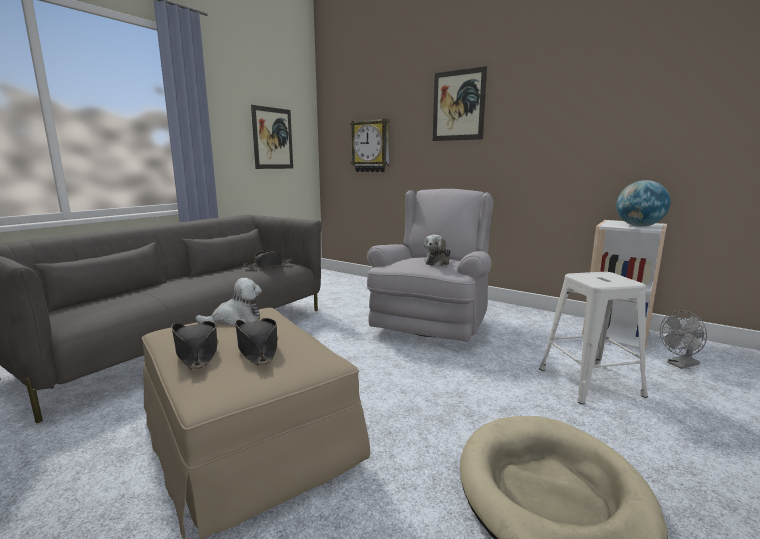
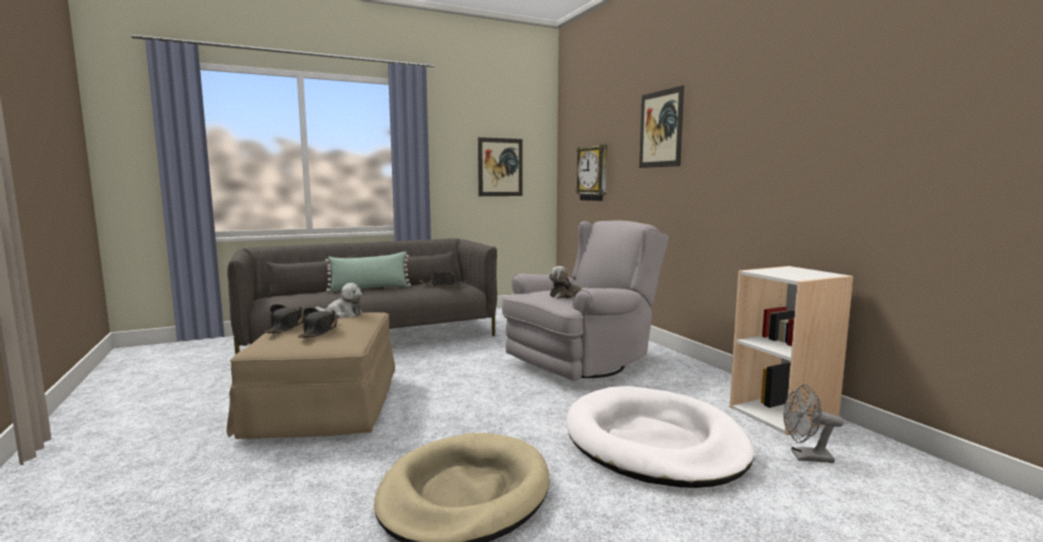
camera: 30 degrees right, 5 degrees down
(190, 280) = (369, 288): none -> green pillow
(590, 382) = (654, 442): white stool -> white dog bed
(639, 226) = (792, 275): globe -> none

